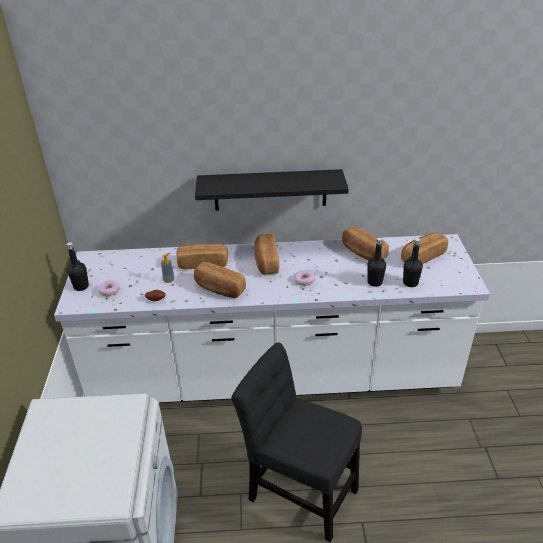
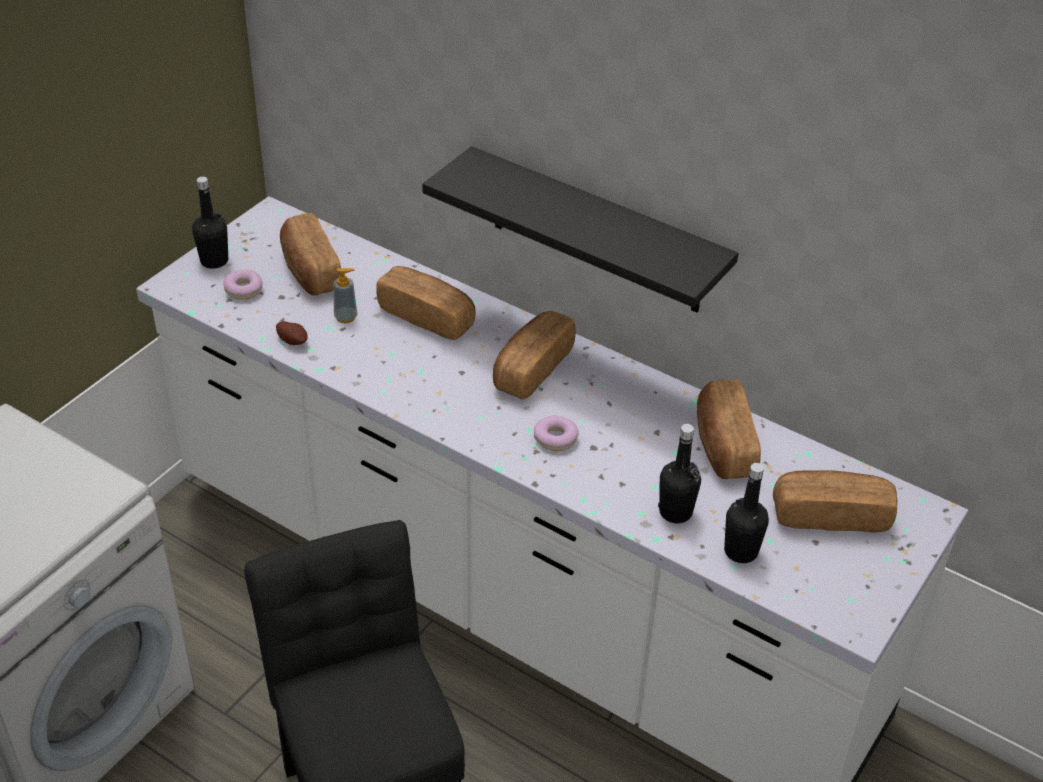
camera: 35 degrees right, 5 degrees up
(219, 289) = (403, 376): bread -> bread (310, 270)

